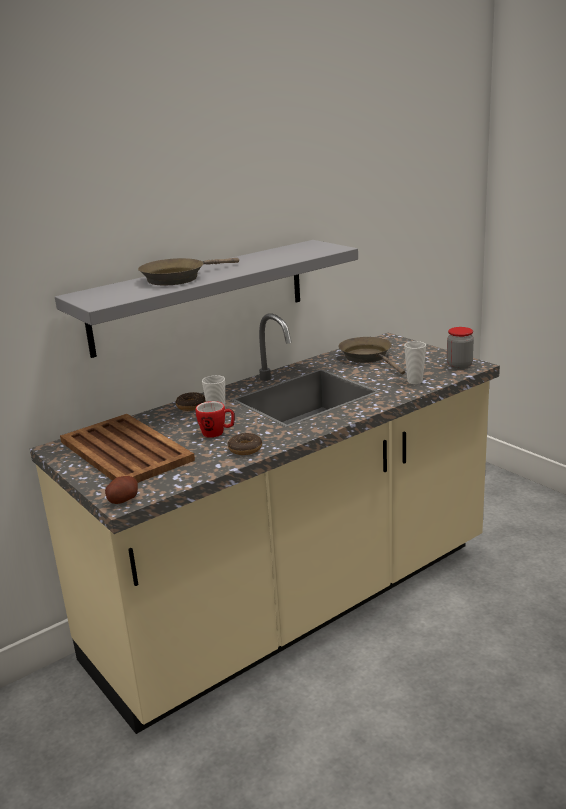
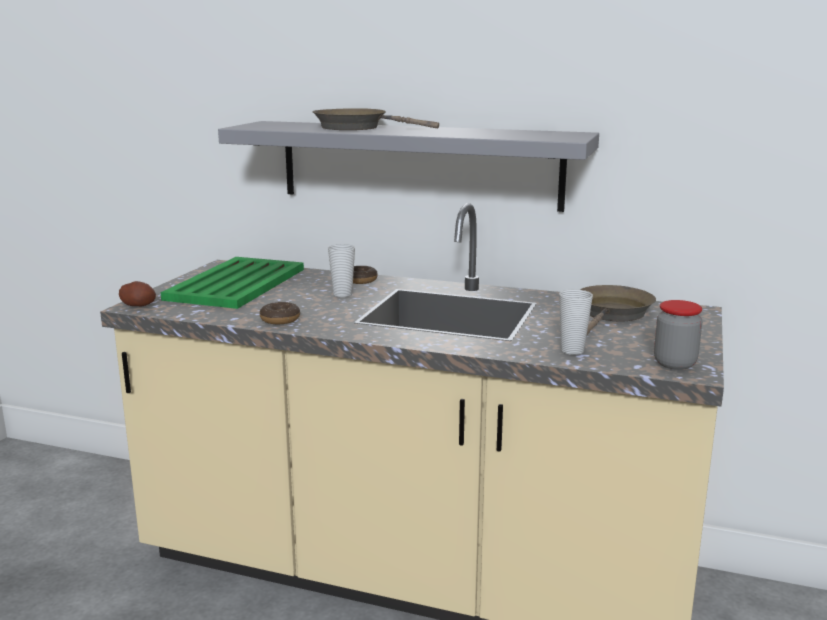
camera: 55 degrees right, 5 degrees down
(125, 450) = (238, 283): brown tray -> green tray
(217, 433) = (306, 302): mug -> none

